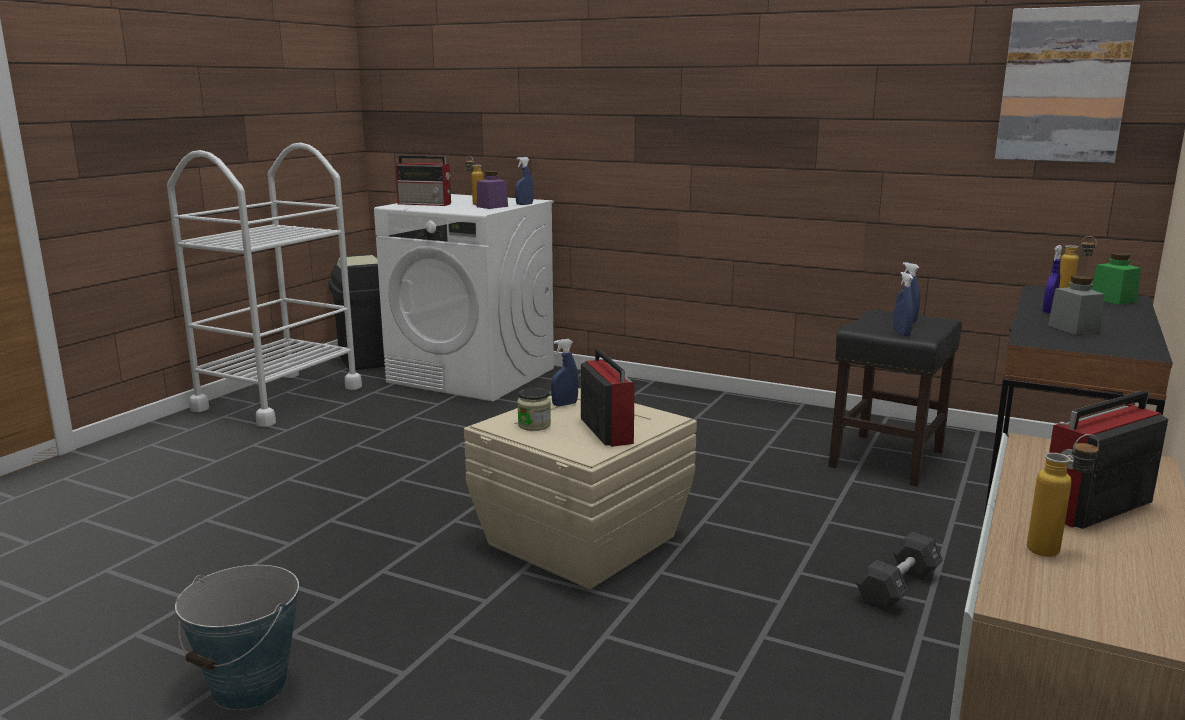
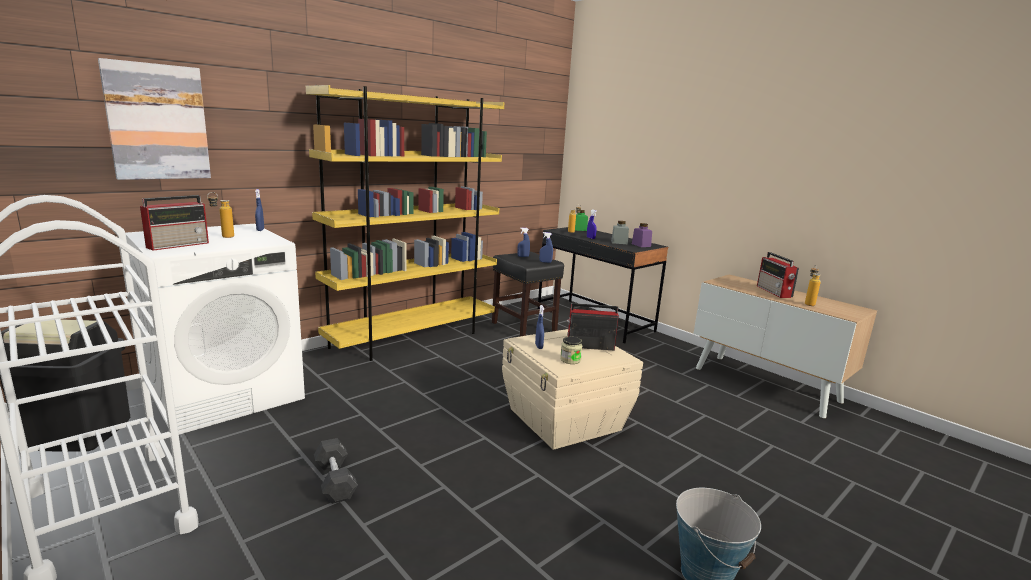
camera: 70 degrees left, 0 degrees up
(492, 206) = (251, 236): purple jar -> purple jar (641, 245)
(715, 406) = (413, 338): none -> yellow bookcase
(898, 588) = (644, 365): black dumbbell -> black dumbbell (335, 481)
(1064, 85) = (531, 137): picture -> picture (157, 122)

